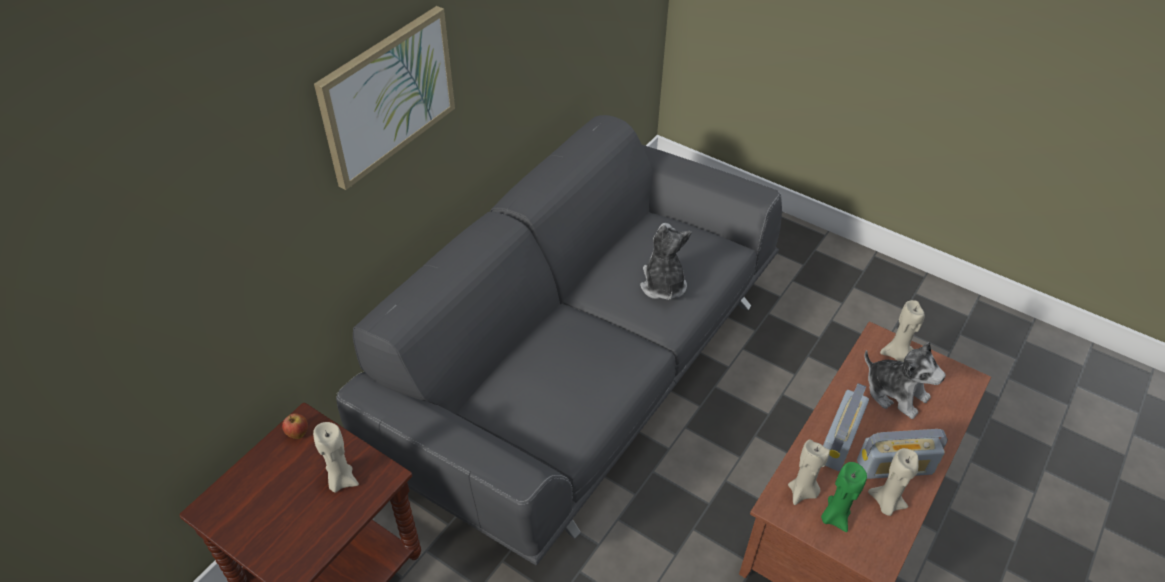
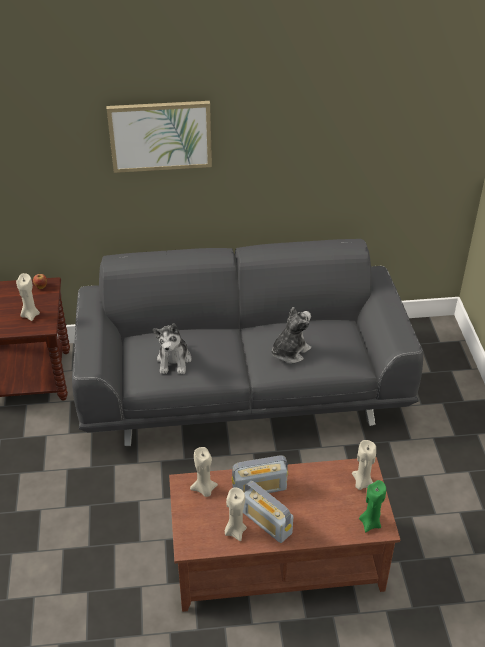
camera: 50 degrees right, 5 degrees down
(834, 517) = (201, 512): green candle -> green candle (370, 523)
(895, 392) = (328, 496): plush toy -> plush toy (174, 360)

